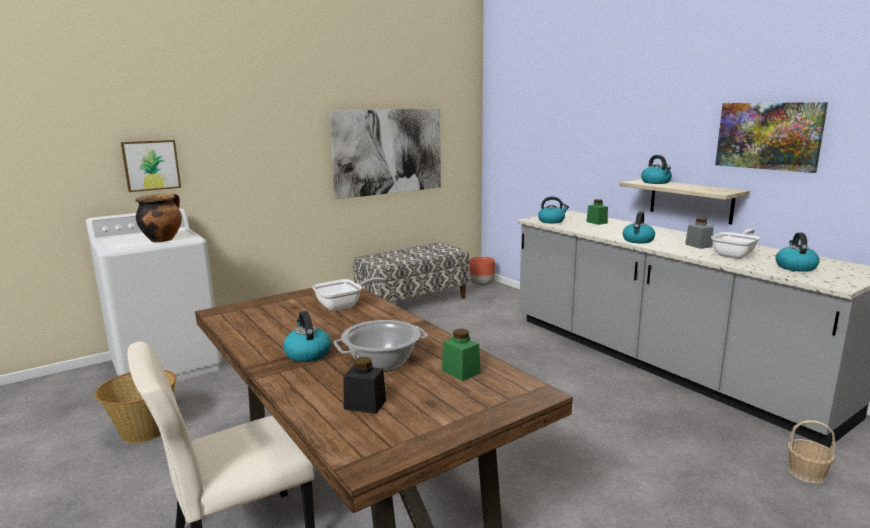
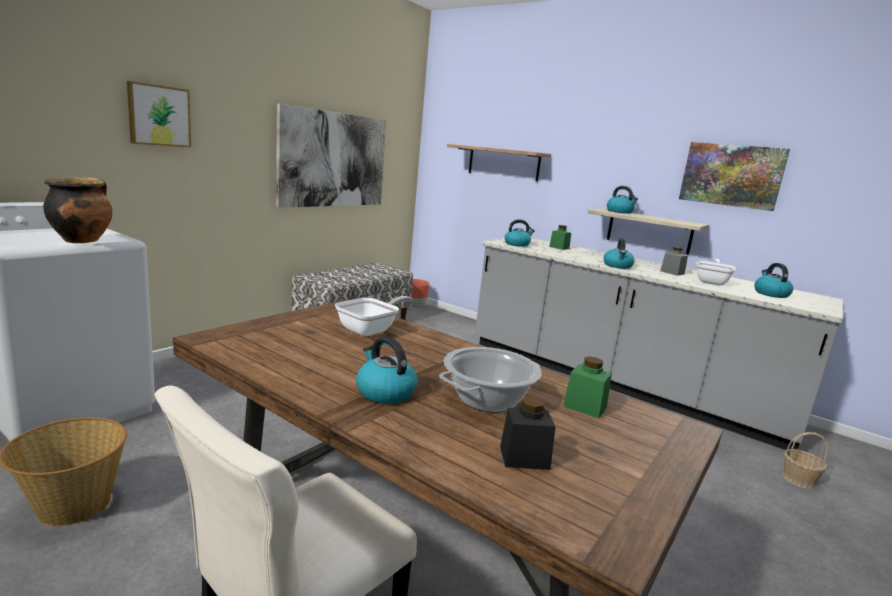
camera: 20 degrees left, 0 degrees up
(151, 165) = (49, 139): picture -> picture (159, 115)
(552, 138) = (503, 163): none -> shelf

